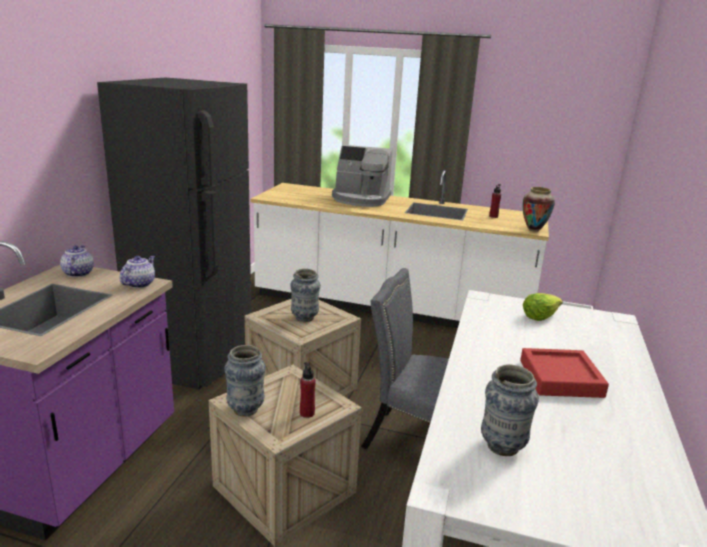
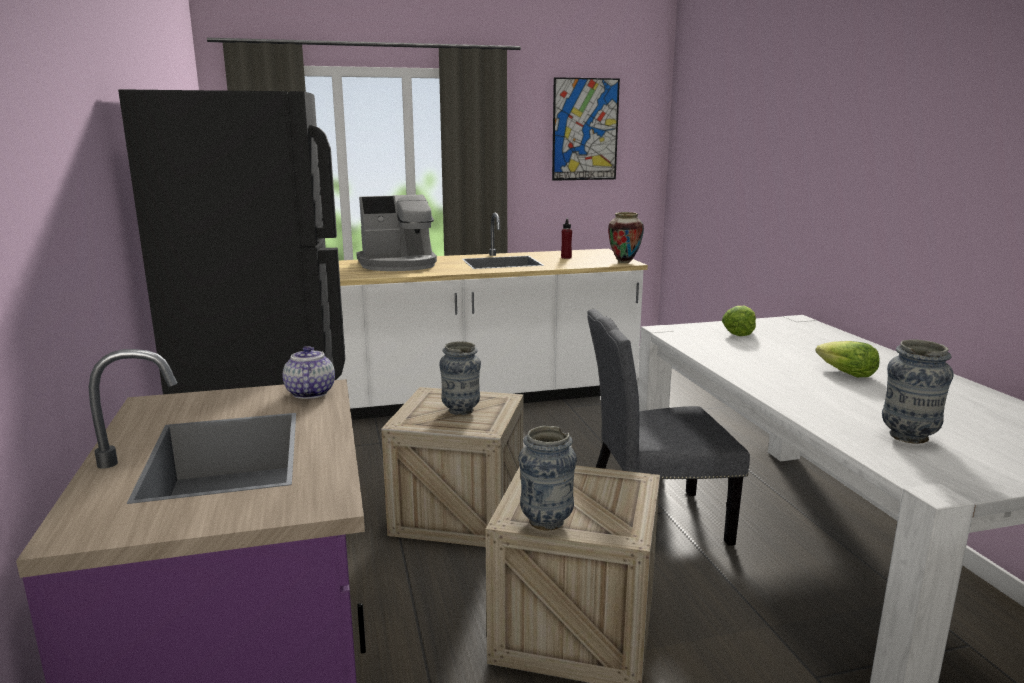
camera: 30 degrees left, 5 degrees down
(78, 273) = (183, 403): teapot -> none
(307, 413) = (617, 500): red bottle -> none
(547, 108) = (585, 129): none -> picture
(560, 378) = (845, 373): red tray -> lettuce

